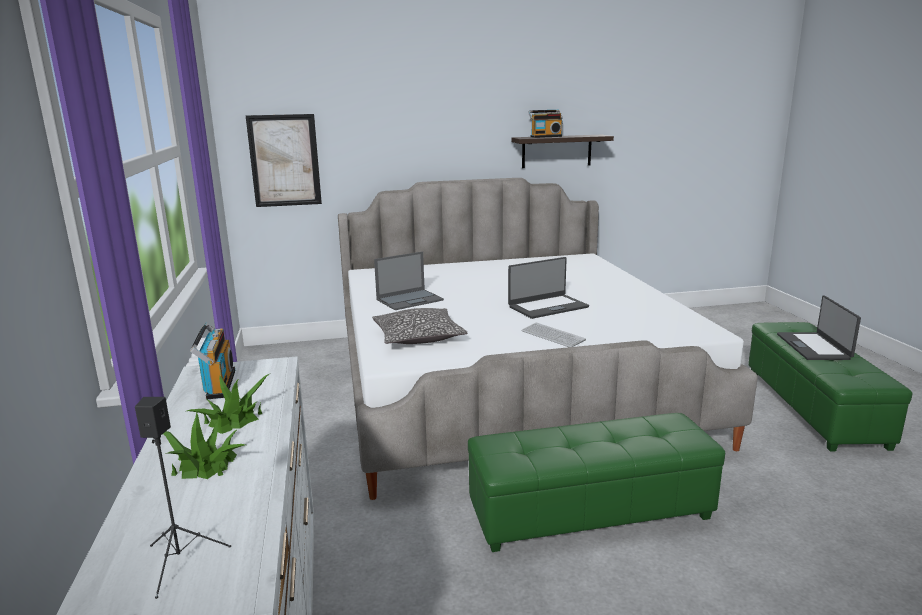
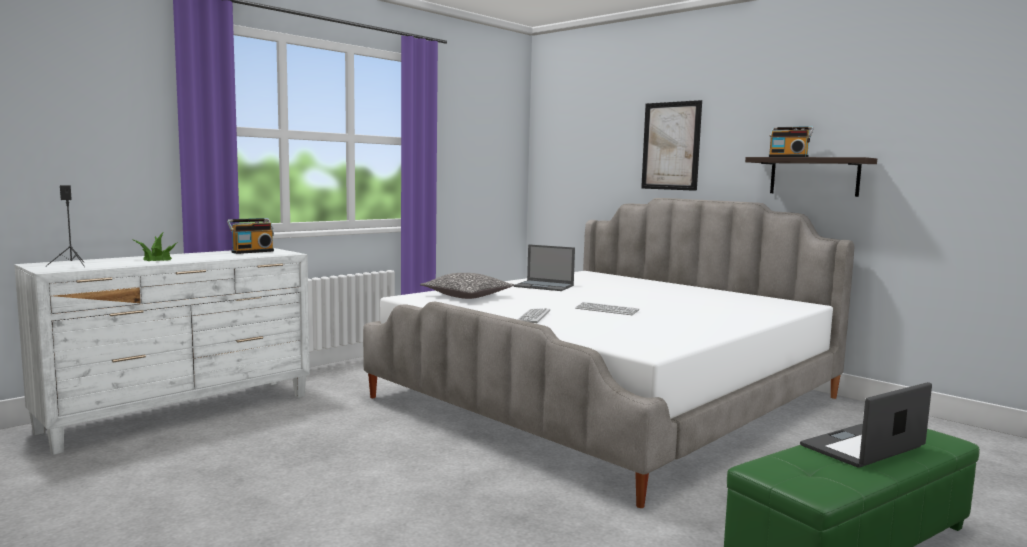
camera: 55 degrees right, 10 degrees down
(234, 419) = (210, 256): potted plant -> none
(284, 160) = (567, 171): picture -> picture (671, 146)
(547, 307) = (606, 310): laptop -> keyboard
(590, 511) = (432, 460): green ottoman -> none

